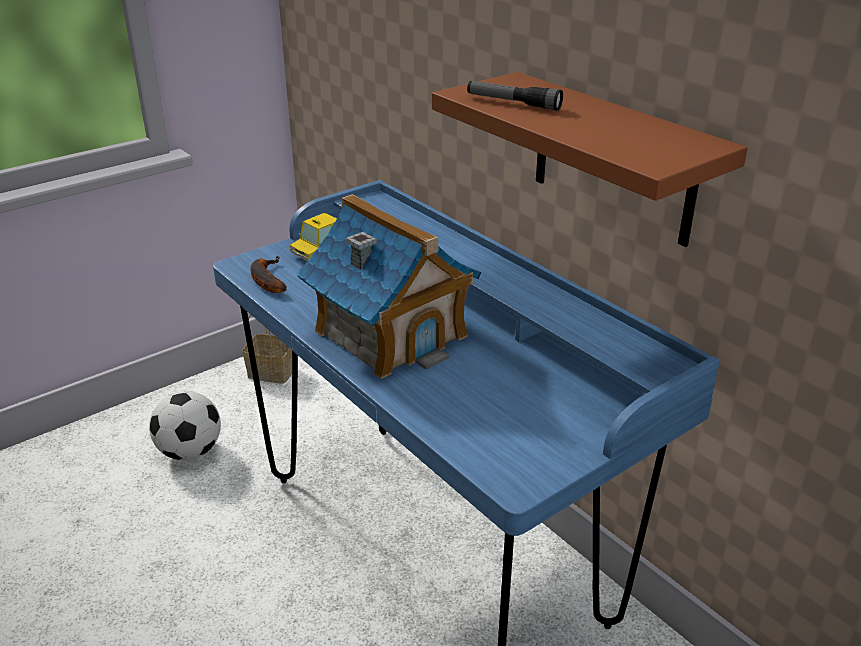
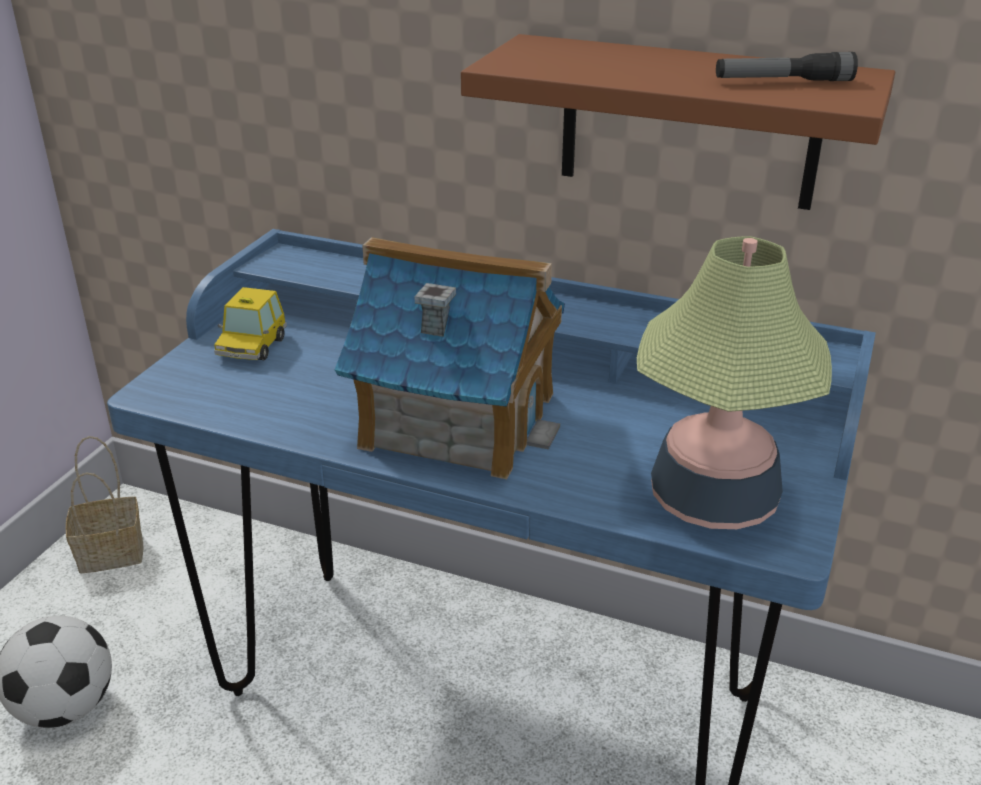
camera: 30 degrees left, 0 degrees up
(266, 279) = (213, 402): banana -> none
(498, 437) = (714, 499): none -> table lamp
(513, 103) = (583, 67): flashlight -> flashlight (783, 81)

